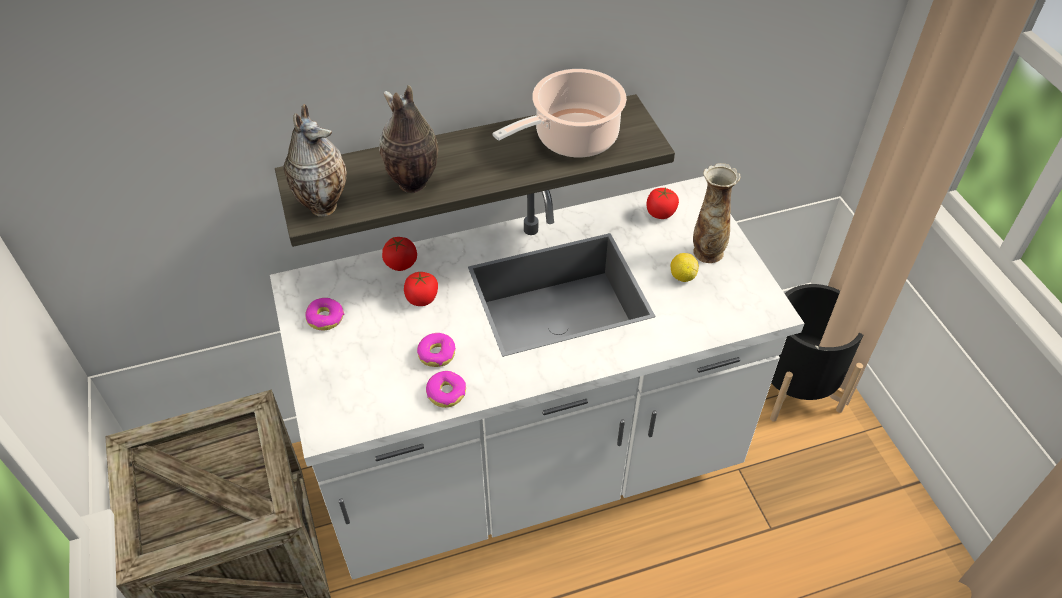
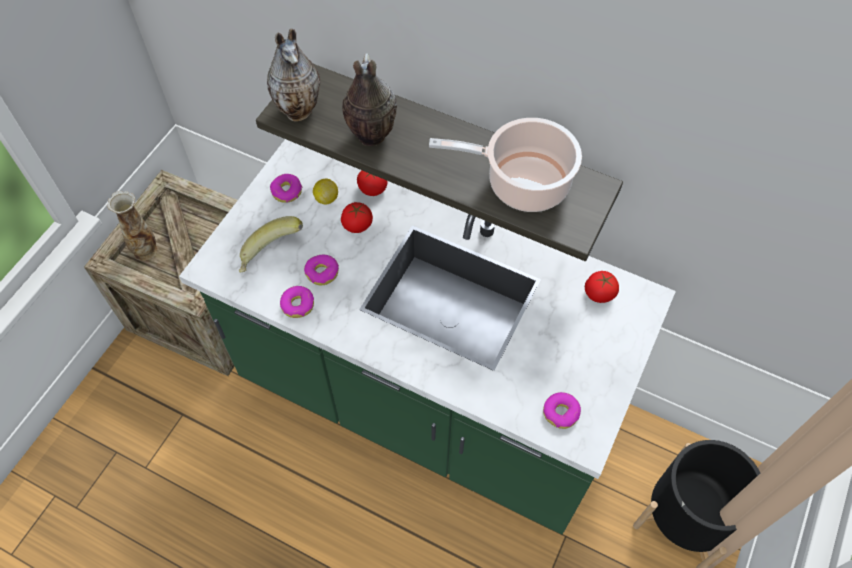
camera: 45 degrees right, 10 degrees up
(375, 375) = (271, 256): none -> banana
(531, 465) = (426, 400): white counter -> green counter
(682, 276) = (552, 357): lemon -> lemon (326, 198)
(707, 252) = (596, 354): vase -> vase (145, 250)
(733, 306) = (561, 412): none -> donut

